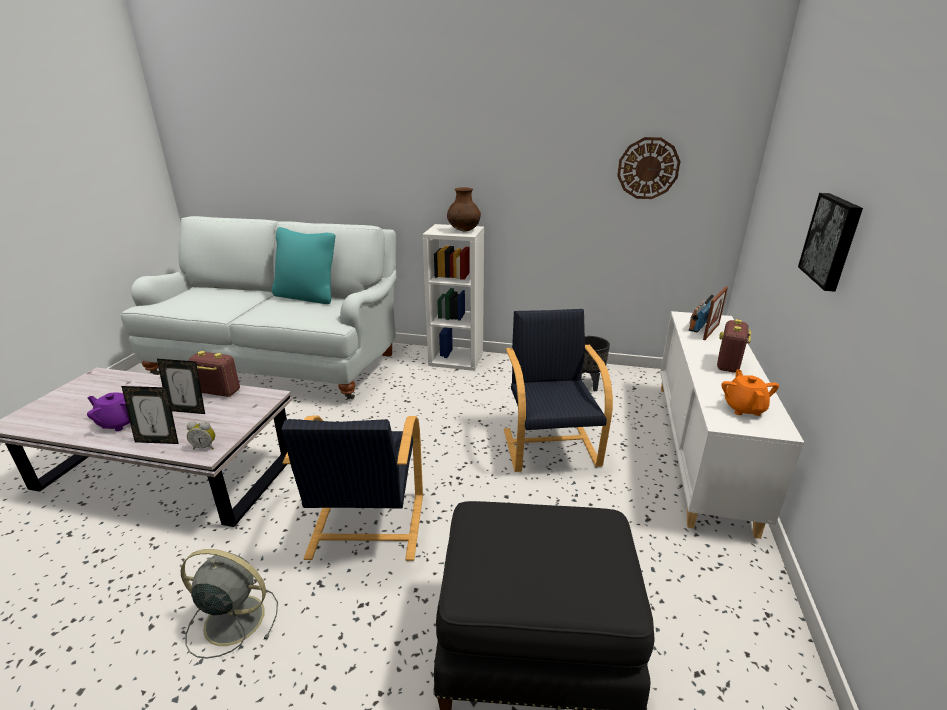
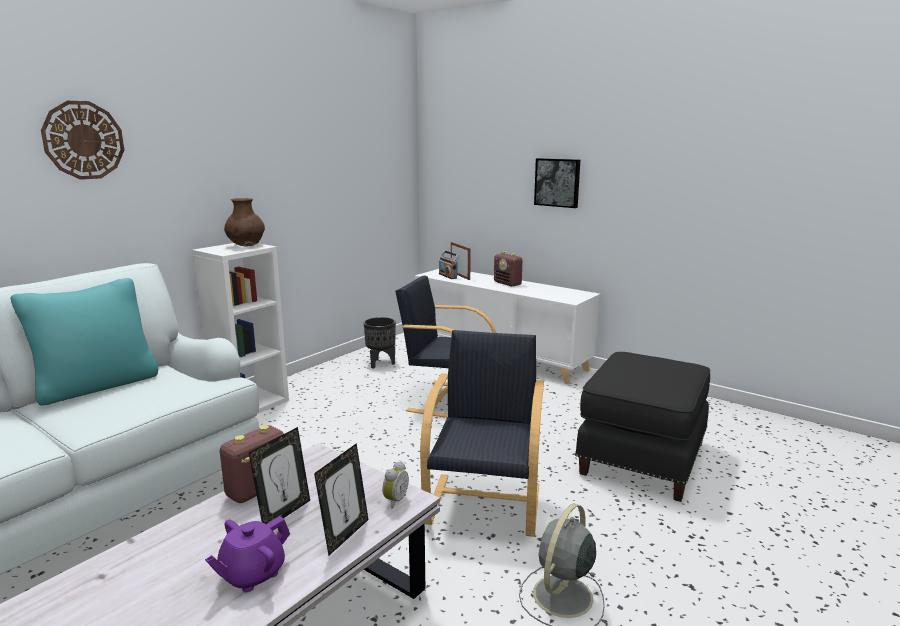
camera: 65 degrees left, 10 degrees down
(366, 527) = (485, 503): black armchair -> black armchair turned 105 degrees counterclockwise
(648, 168) = (361, 164): wall clock -> wall clock (83, 140)
(743, 408) = (559, 293): orange teapot -> none

